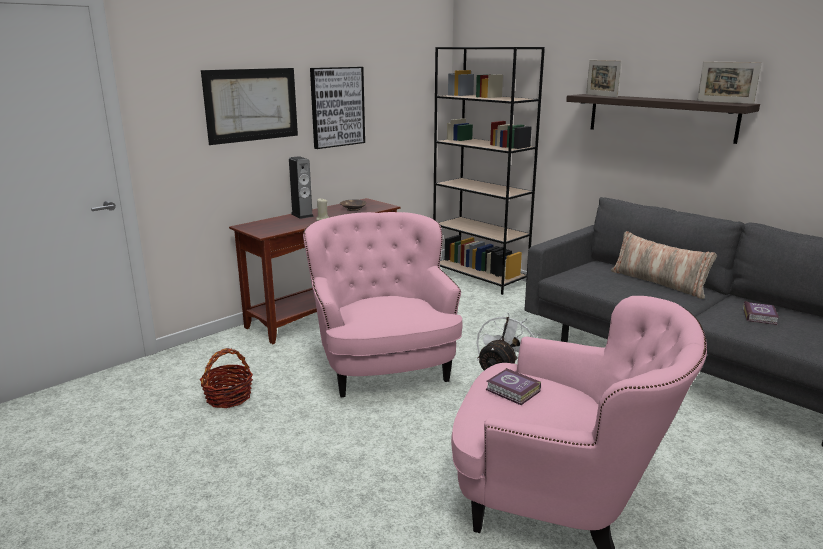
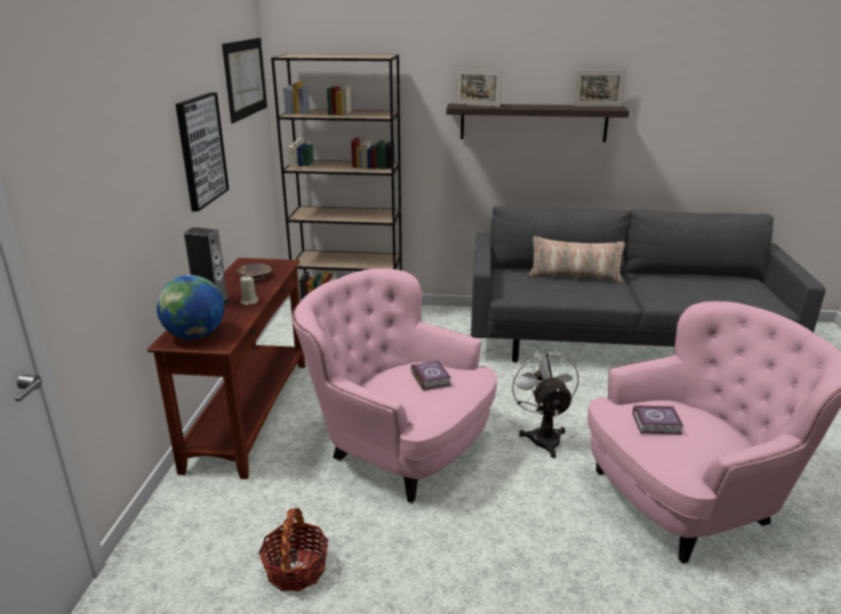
camera: 40 degrees left, 5 degrees up
(252, 105) = (137, 170): picture -> picture (245, 78)
(261, 227) = (195, 335): none -> globe
(760, 316) = (674, 287): book -> book (431, 378)

